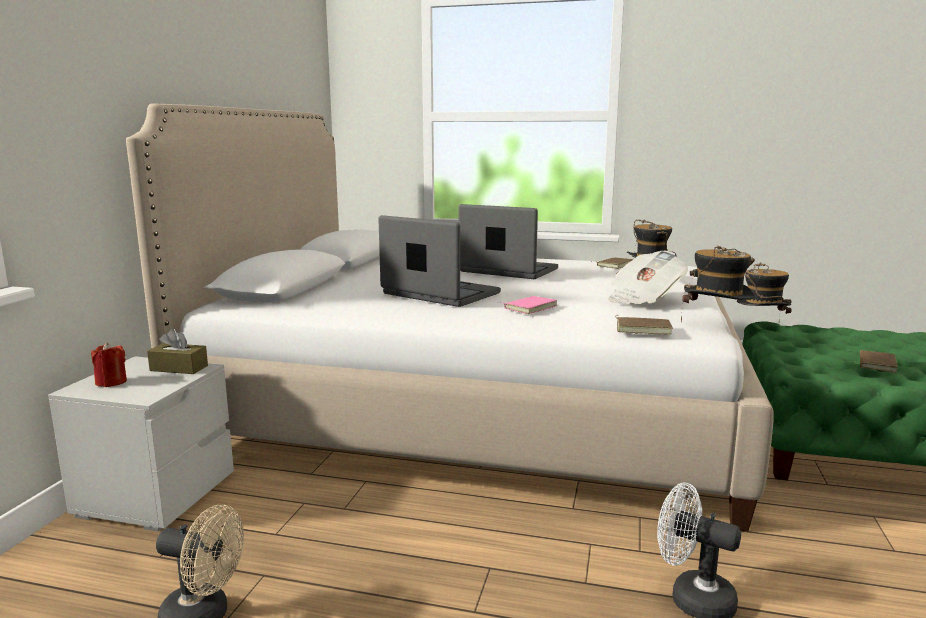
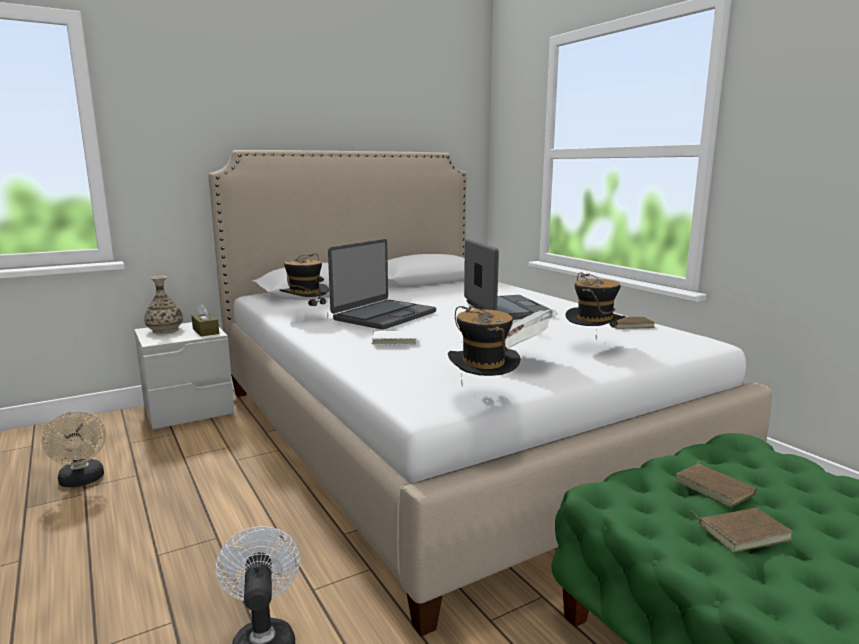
camera: 45 degrees right, 0 degrees up
(111, 382) = (165, 330): red candle -> vase
(440, 294) = (383, 315): laptop -> laptop turned 45 degrees clockwise
(529, 307) = (395, 340): pink book -> white book
(643, 328) = (400, 380): brown book -> brown book (715, 487)
(761, 326) = (725, 439): hat -> hat (305, 316)

